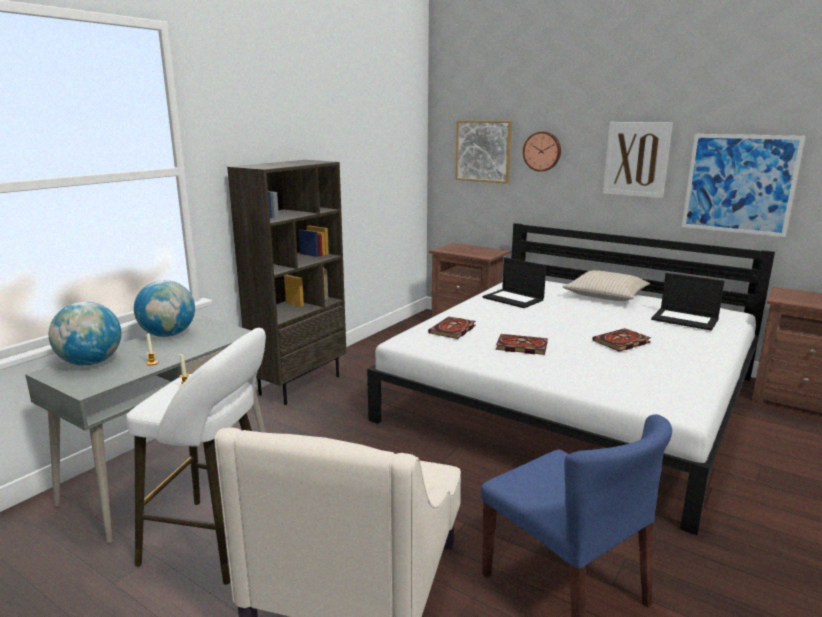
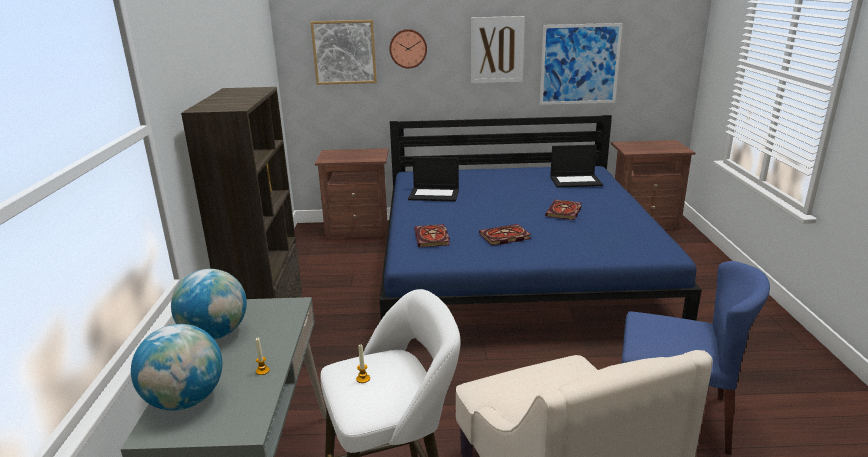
camera: 35 degrees left, 5 degrees up
(573, 398) = (514, 269): white bed -> blue bed
(605, 295) = (495, 173): beige pillow -> none

